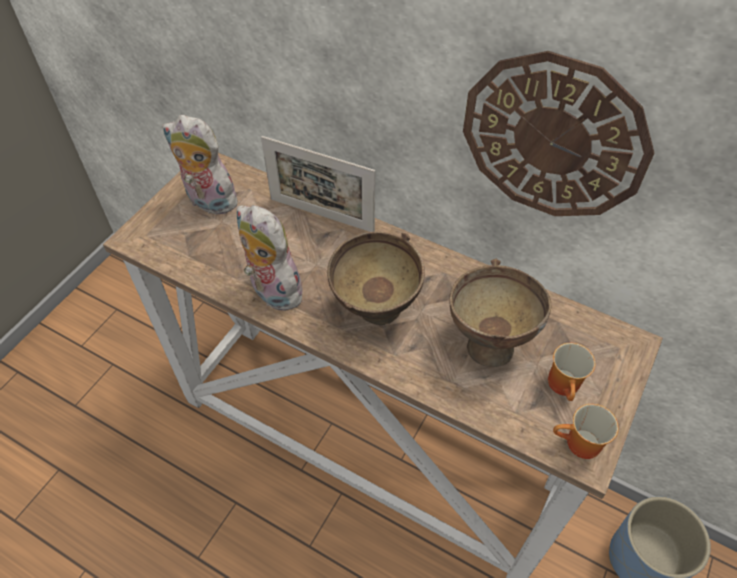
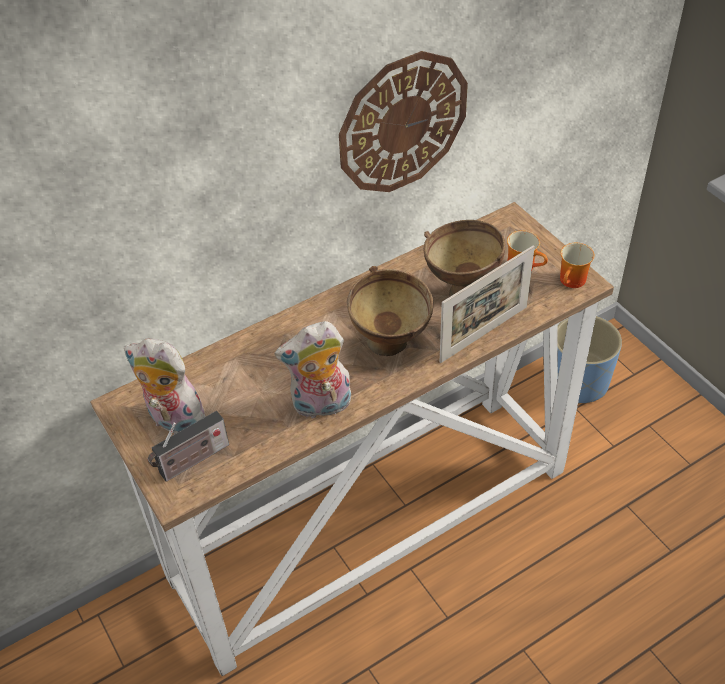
camera: 60 degrees left, 5 degrees down
(171, 232) = (192, 461): none -> radio
(208, 202) = (173, 420): plush toy -> plush toy turned 60 degrees clockwise
(321, 215) = (257, 342): picture frame -> picture frame (484, 334)

